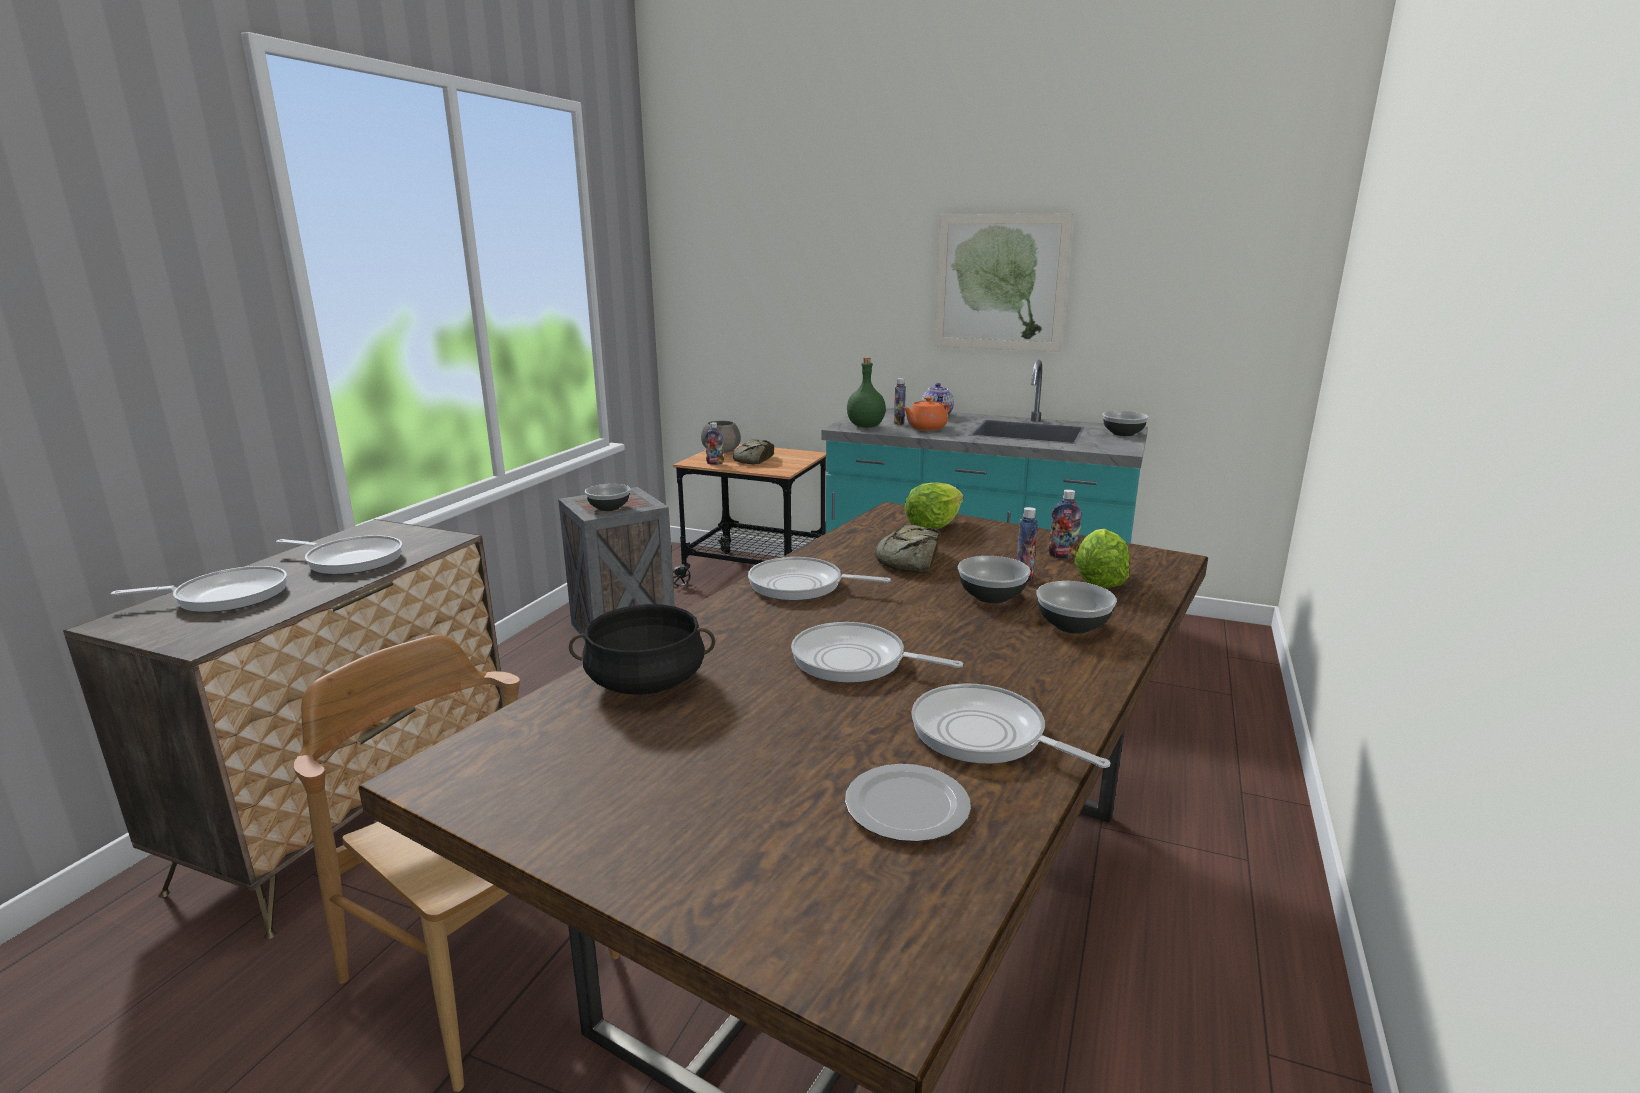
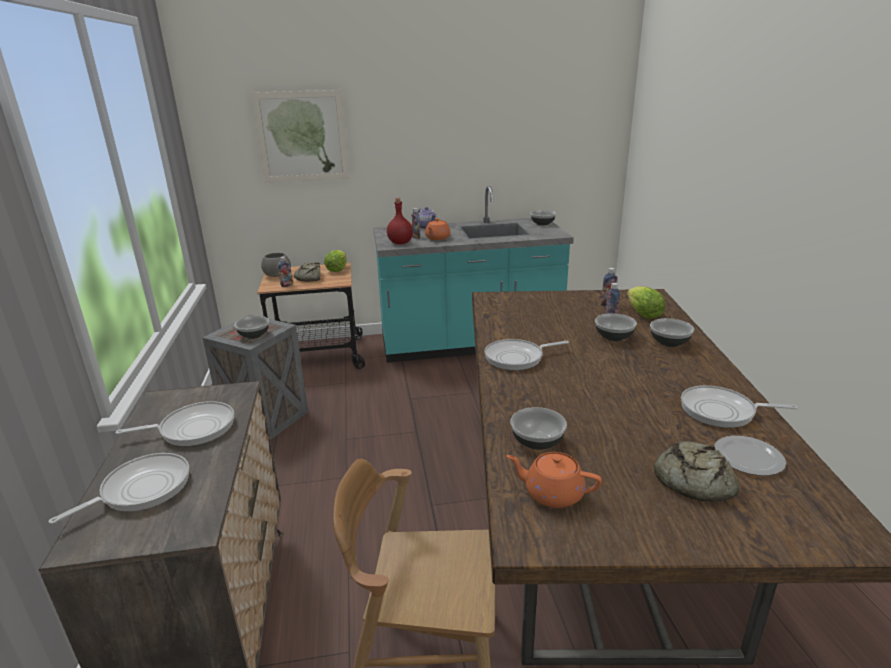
camera: 30 degrees left, 5 degrees up
(557, 740) = (552, 493): none -> orange teapot
(645, 682) = (537, 442): black cooking pot -> bowl
(855, 661) = (613, 393): frying pan -> none
(866, 426) = (400, 243): green bottle -> red bottle
(910, 561) = (545, 327): bread -> bread (692, 480)
(932, 526) = (522, 302): lettuce -> lettuce (337, 270)
(1000, 283) = (453, 139): picture -> picture (302, 137)

